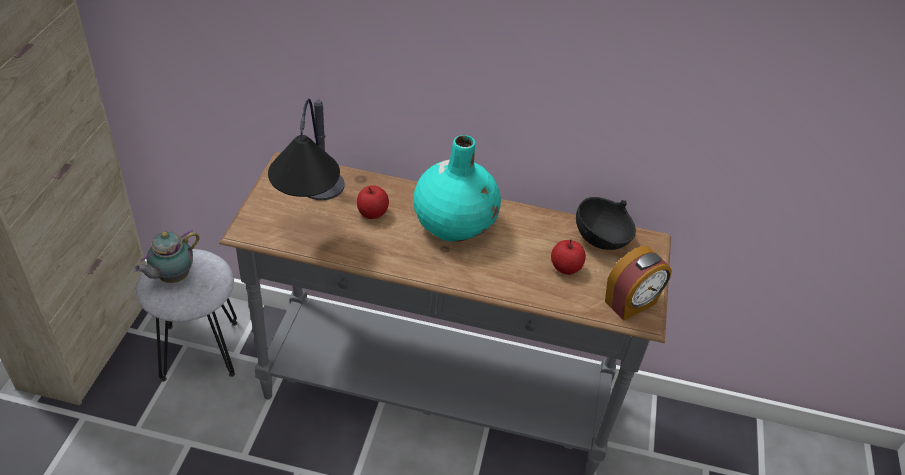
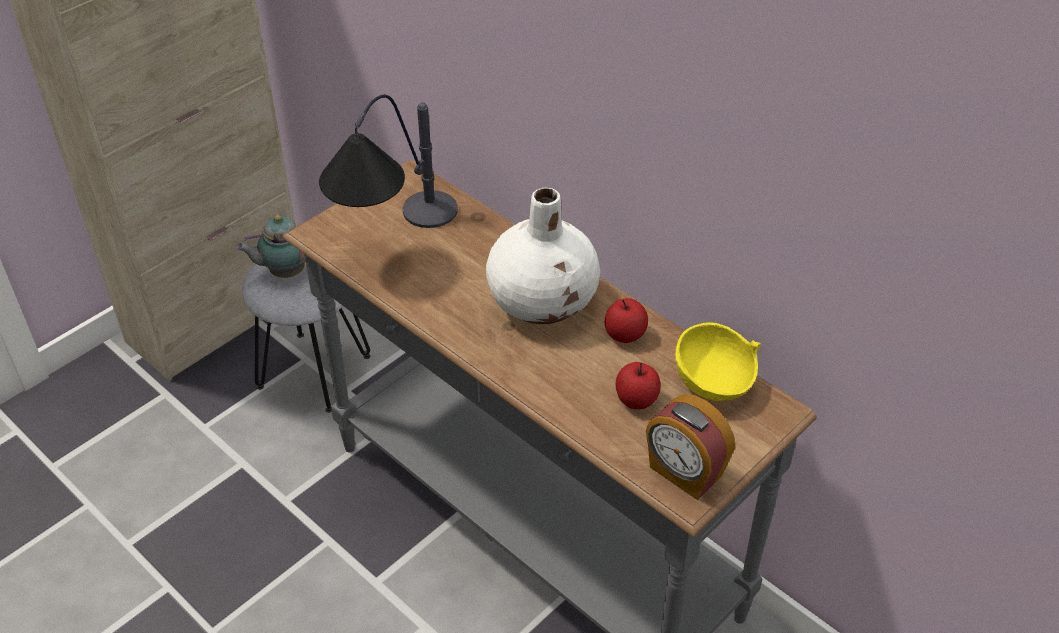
camera: 35 degrees right, 0 degrees up
(372, 213) = (460, 258): apple -> apple (625, 334)
(454, 224) = (543, 302): turquoise vase -> white vase
(601, 239) = (713, 384): black bowl -> yellow bowl
(631, 303) = (684, 473): alarm clock -> alarm clock turned 45 degrees clockwise

